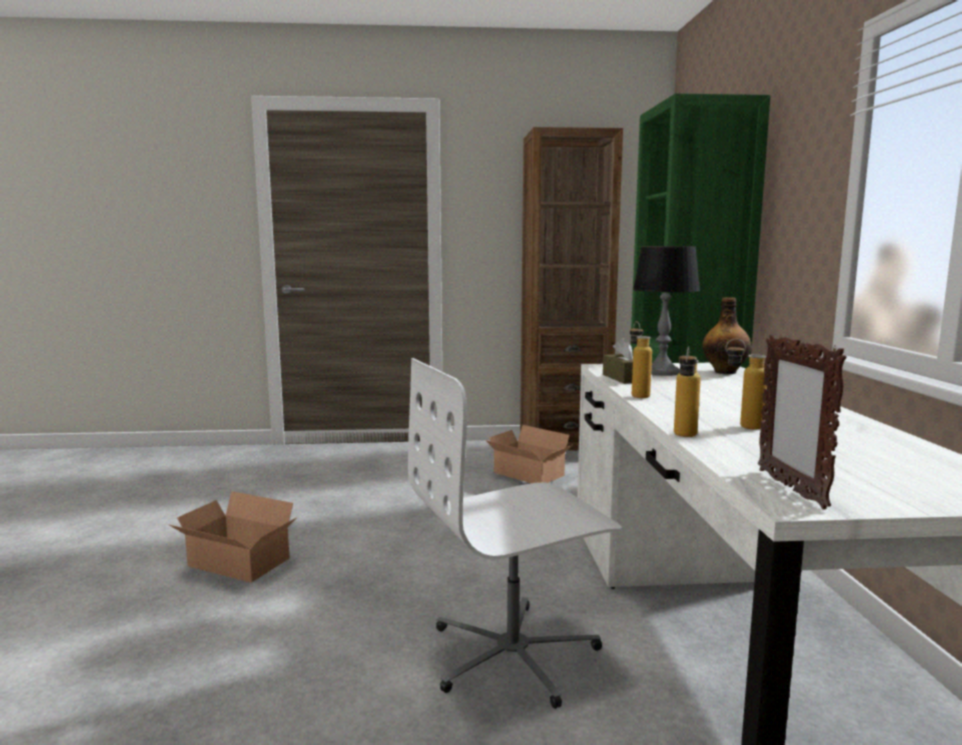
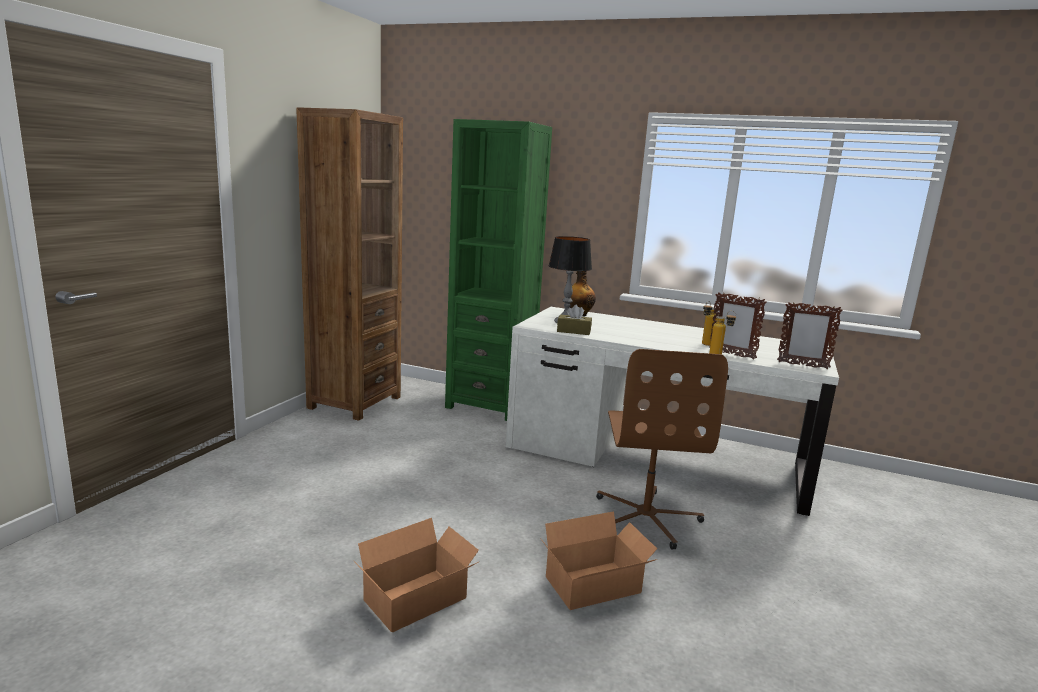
camera: 65 degrees left, 5 degrees up
(514, 655) = (646, 517): white office chair -> brown office chair
(528, 475) = (390, 430): cardboard box -> cardboard box (596, 586)
(637, 395) = (622, 340): bottle -> none
(723, 442) = (731, 354): none -> picture frame

